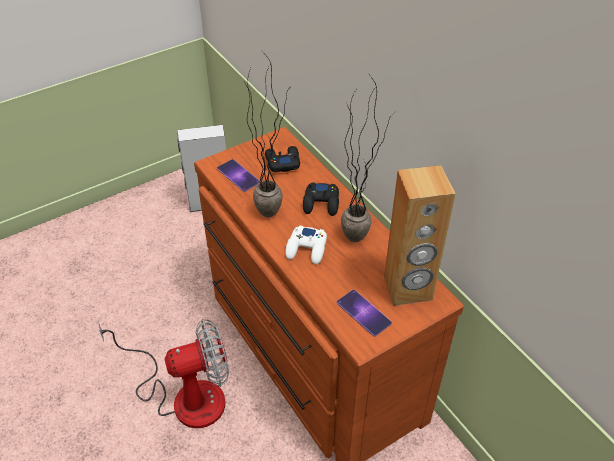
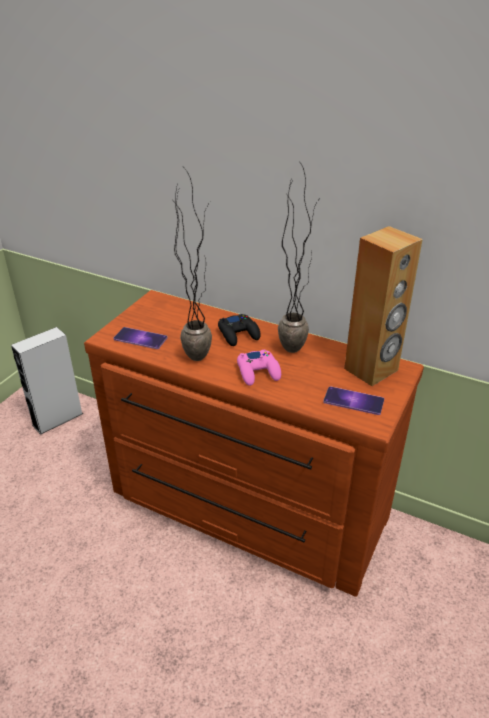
camera: 30 degrees left, 10 degrees down
(184, 395) = (149, 604): fan -> none
(282, 162) = (174, 315): black game controller -> none
(307, 249) = (258, 372): white game controller -> pink game controller

